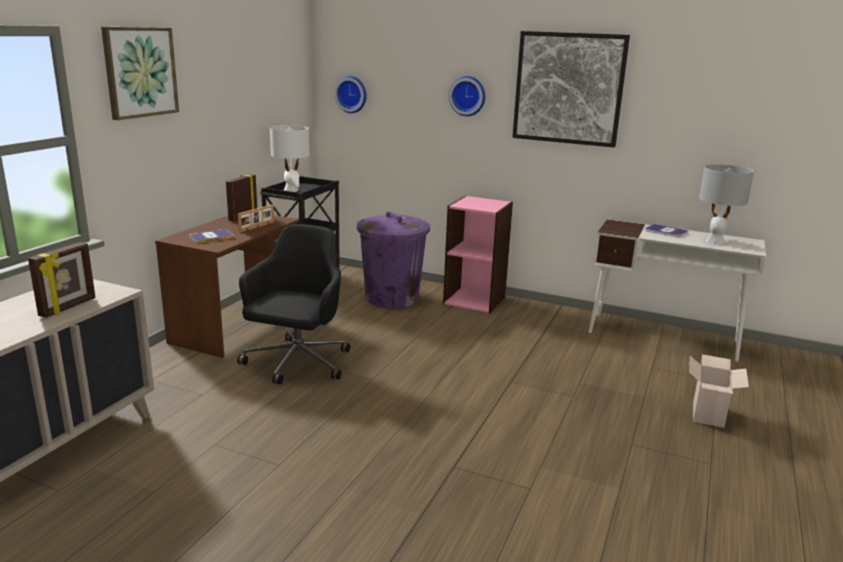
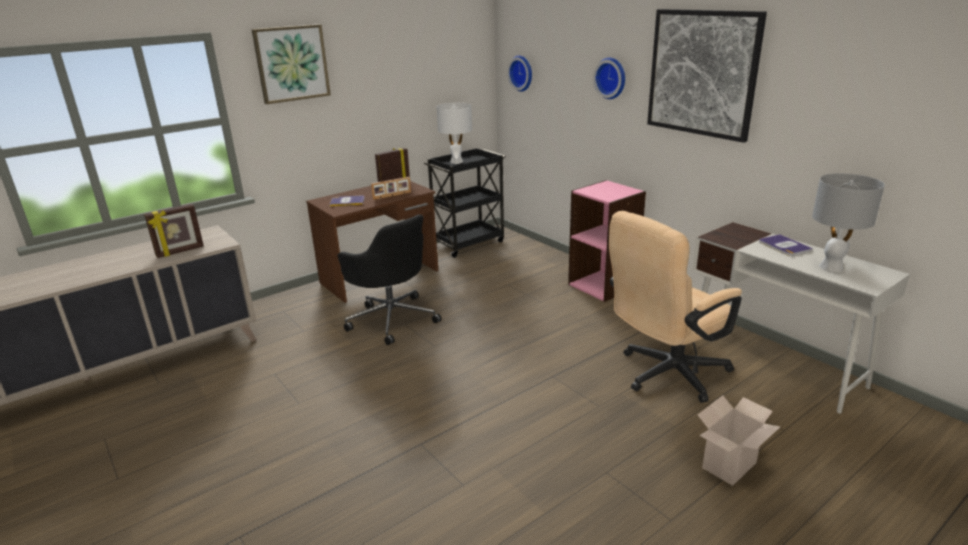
camera: 30 degrees right, 5 degrees up
(297, 363) = (392, 318): black office chair -> black office chair turned 90 degrees clockwise
(392, 298) = (527, 271): purple trash can -> none
(598, 361) = (665, 375): none -> beige office chair

